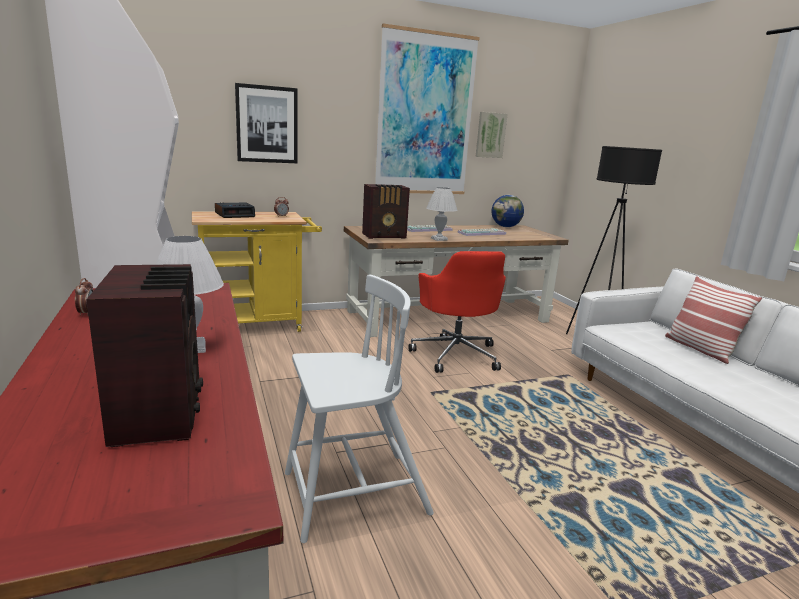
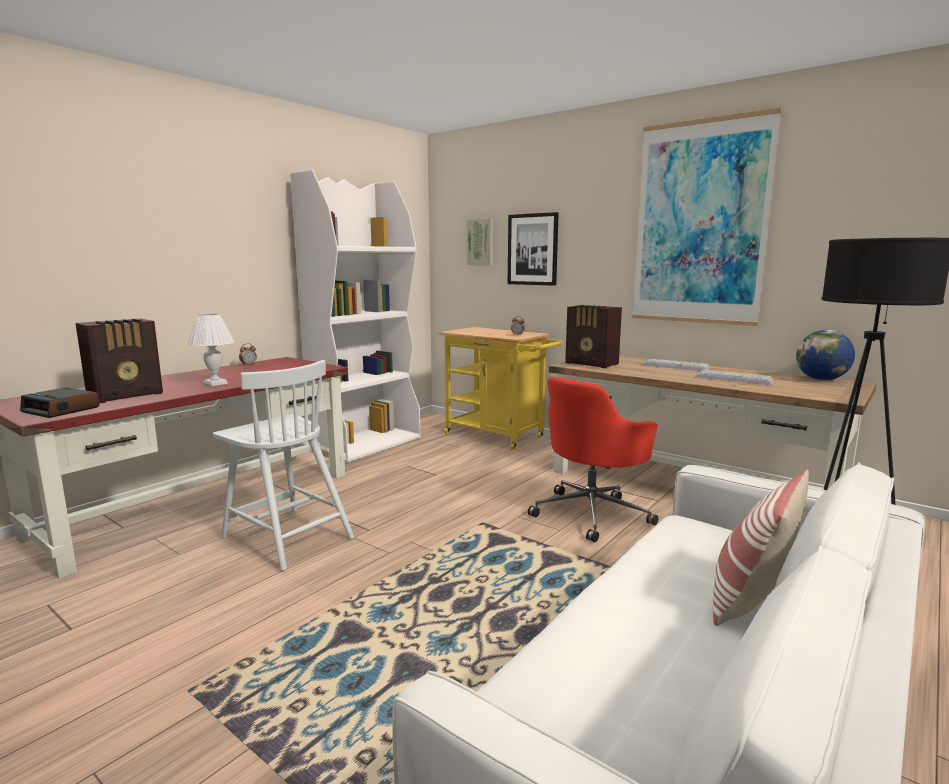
camera: 60 degrees right, 5 degrees down
(235, 215) = (488, 331): alarm clock -> alarm clock (62, 409)
(438, 239) = (640, 374): white table lamp -> none
(490, 135) = (808, 241): picture -> picture (480, 242)

